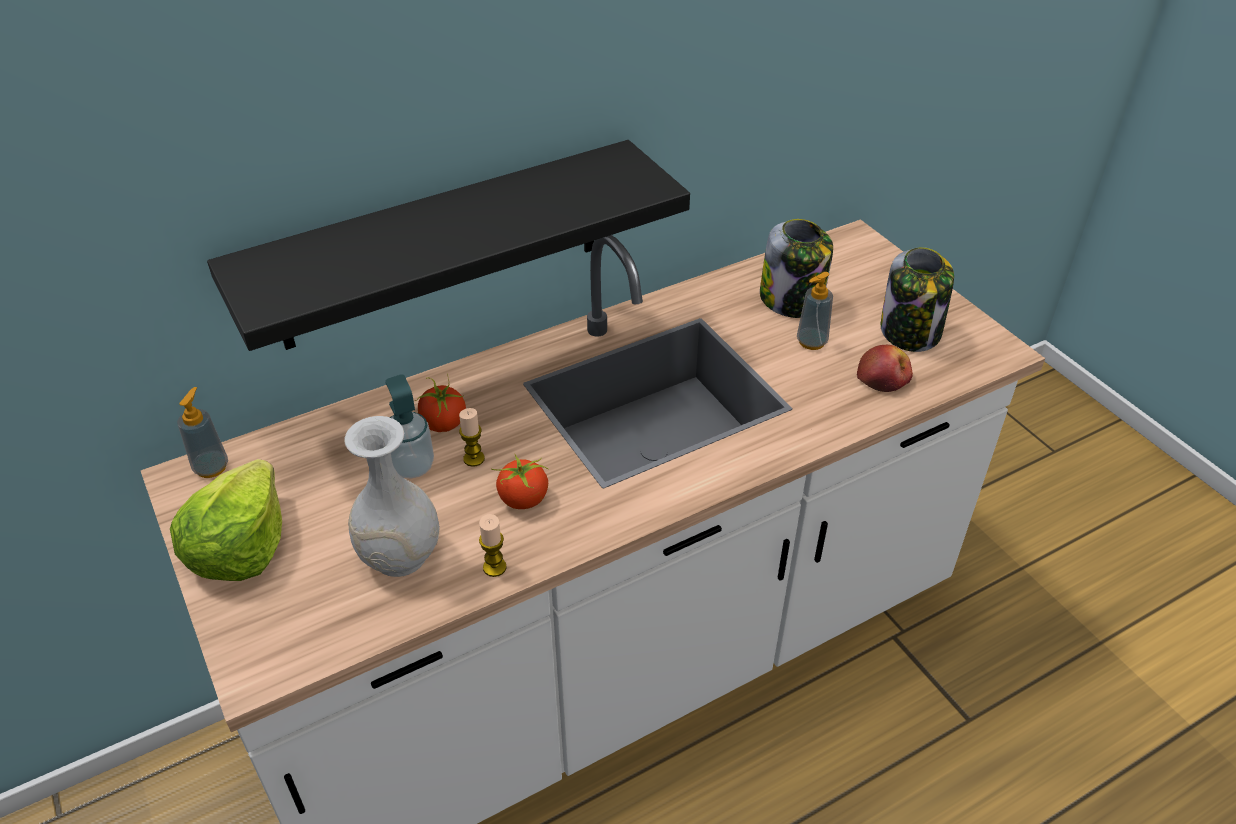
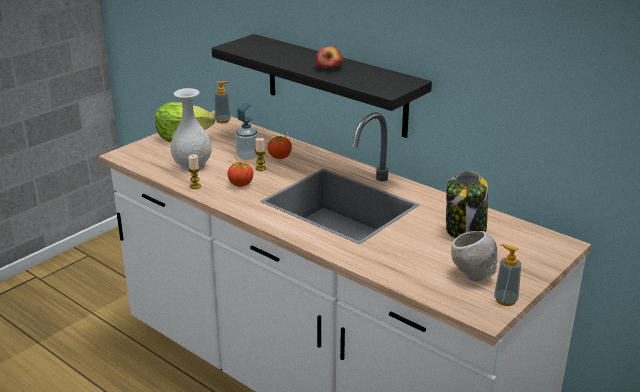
camera: 70 degrees right, 15 degrees down
(811, 342) = (428, 242): soap dispenser -> soap dispenser (505, 300)
(883, 378) = (413, 271): apple -> apple (329, 67)
(910, 332) = (472, 276): jar -> grey bowl

